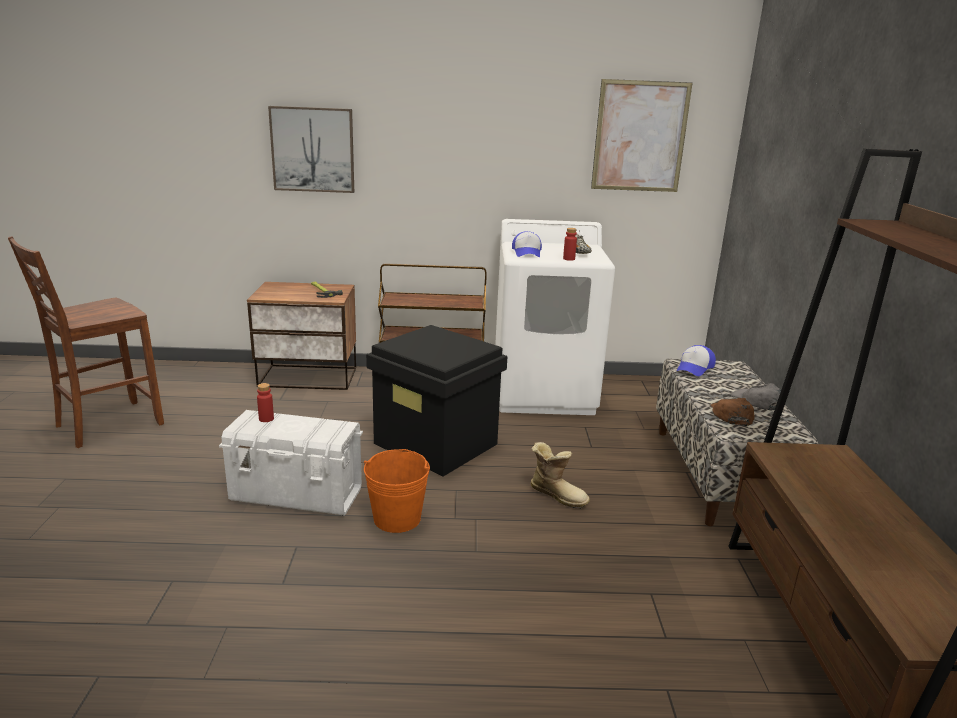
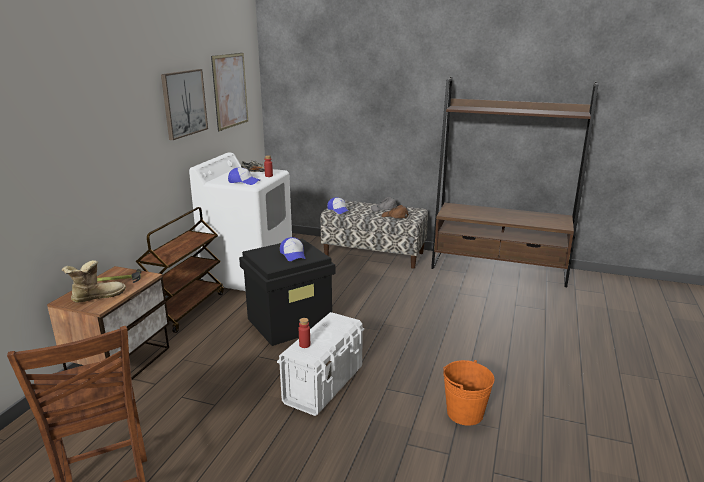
camera: 70 degrees left, 0 degrees up
(313, 149) = (61, 154): picture -> picture (184, 103)
(397, 518) = (371, 348): orange bucket -> orange bucket (465, 413)
(438, 349) = (293, 254): none -> cap
(557, 494) = (371, 296): boot -> boot (97, 296)

